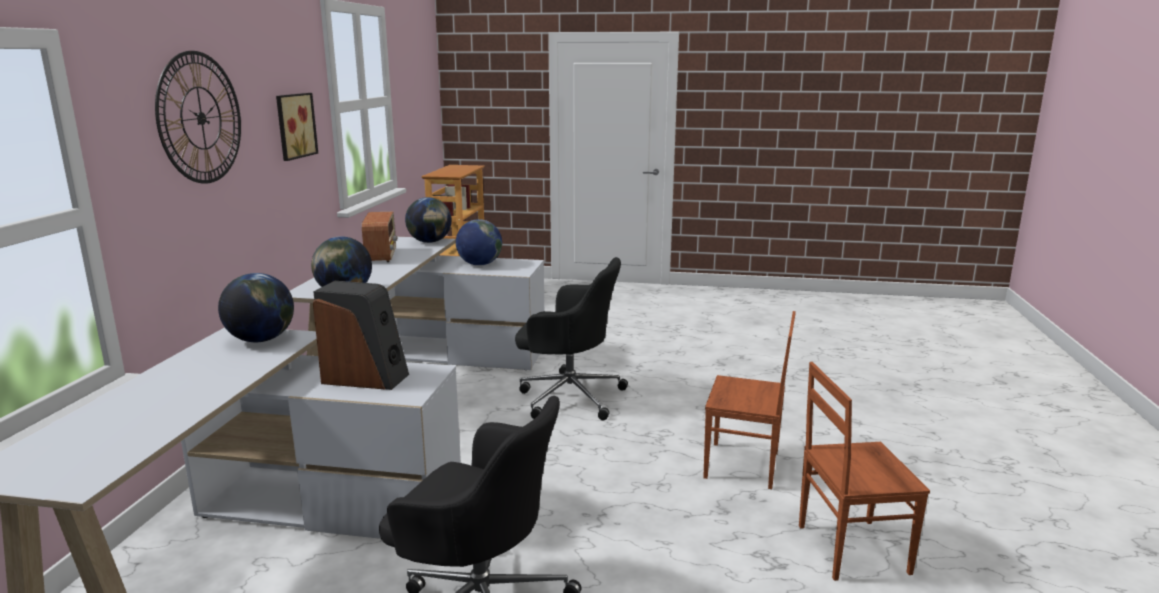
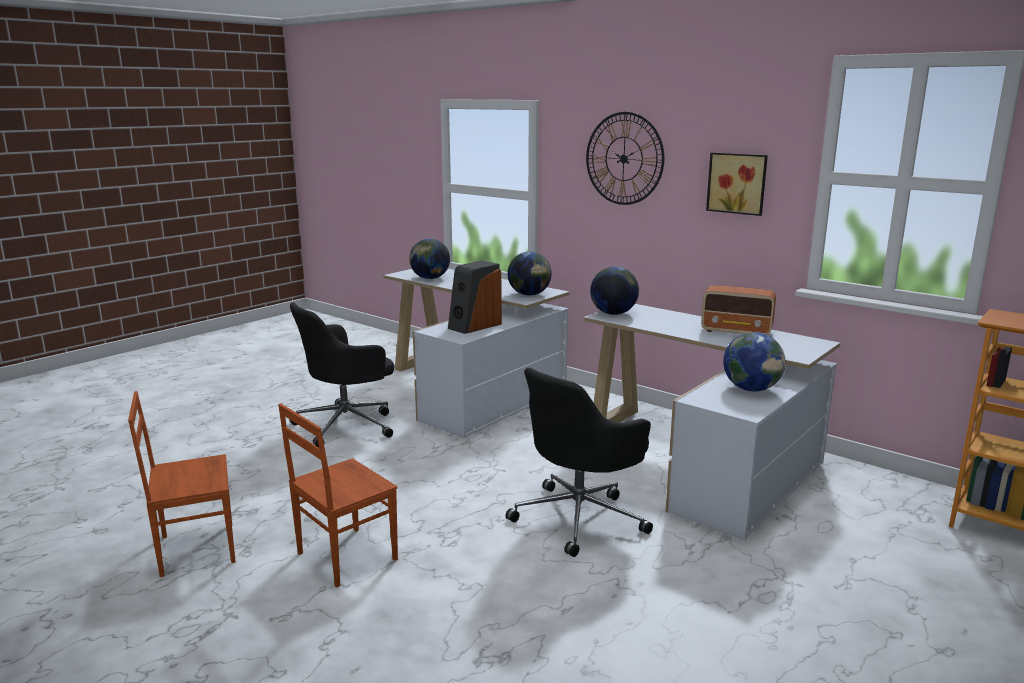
camera: 120 degrees right, 0 degrees up
(430, 242) = (794, 352): globe -> globe (430, 278)
(850, 548) = (196, 549): brown chair -> brown chair turned 135 degrees counterclockwise

